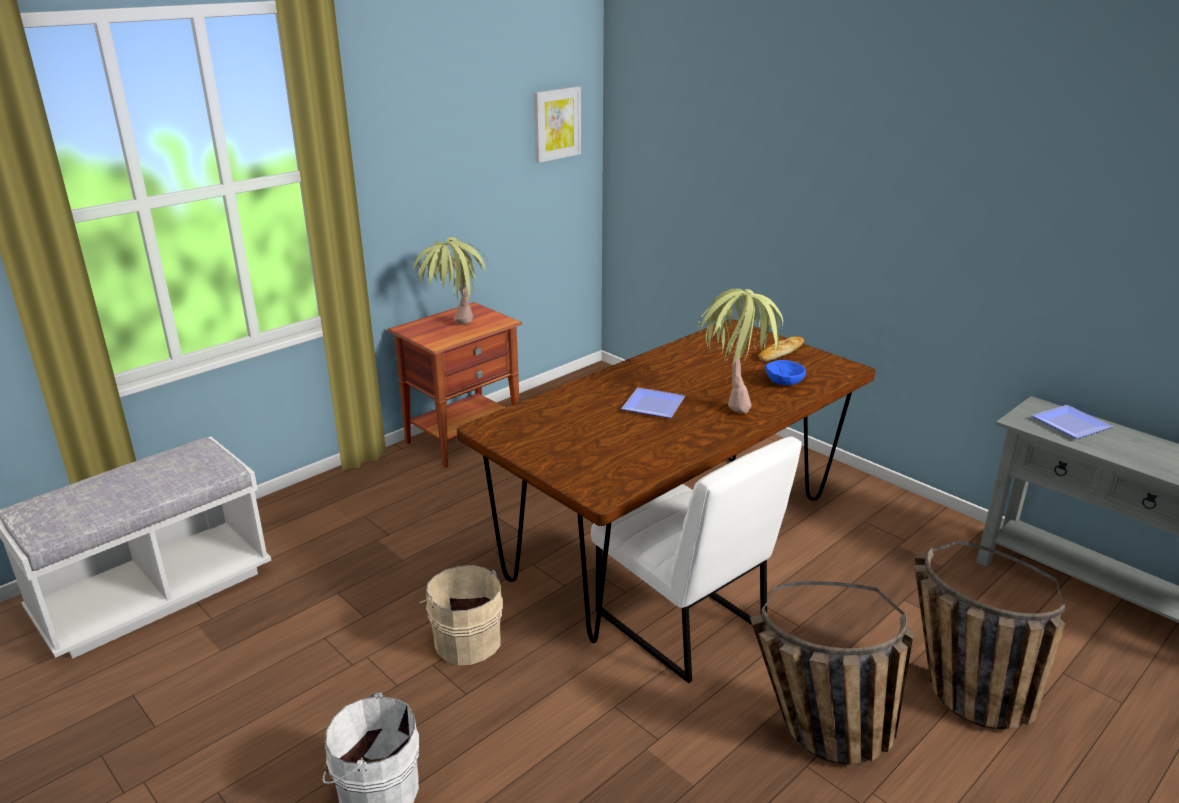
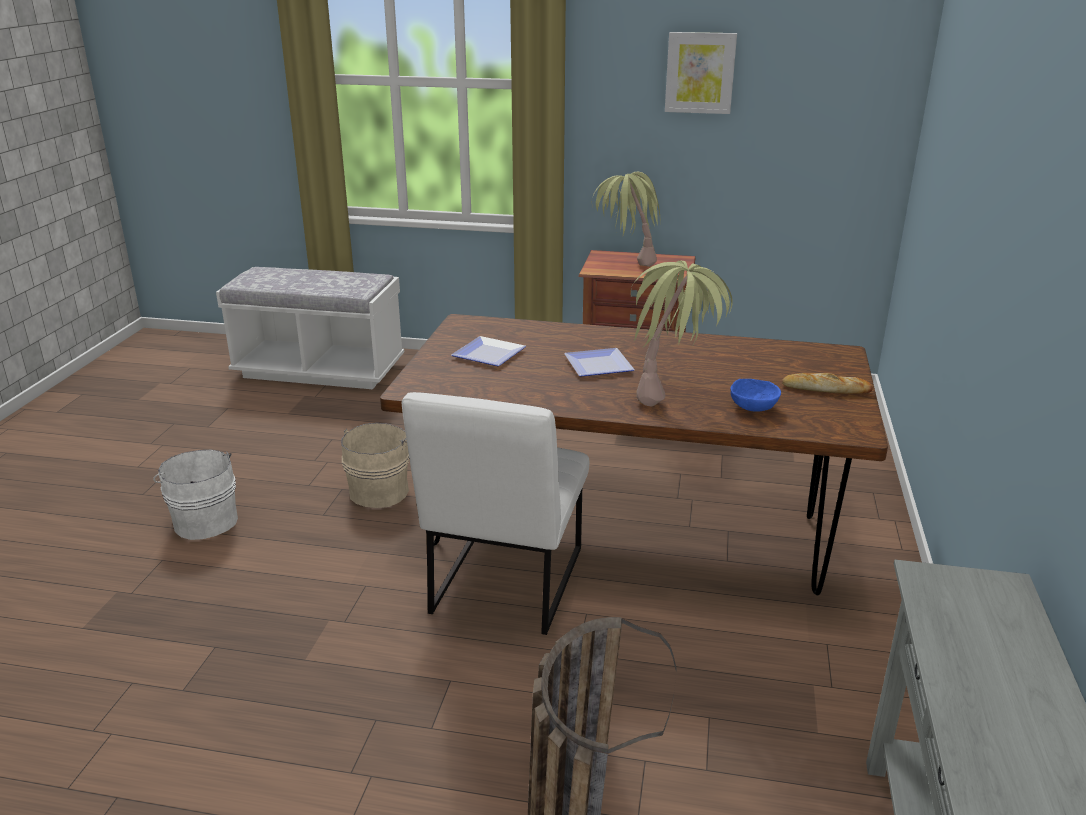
camera: 55 degrees right, 0 degrees up
(556, 124) = (845, 86): picture -> picture (700, 73)
(817, 738) = (419, 715): basket -> none
(1071, 426) = (983, 622): plate -> plate (486, 354)

